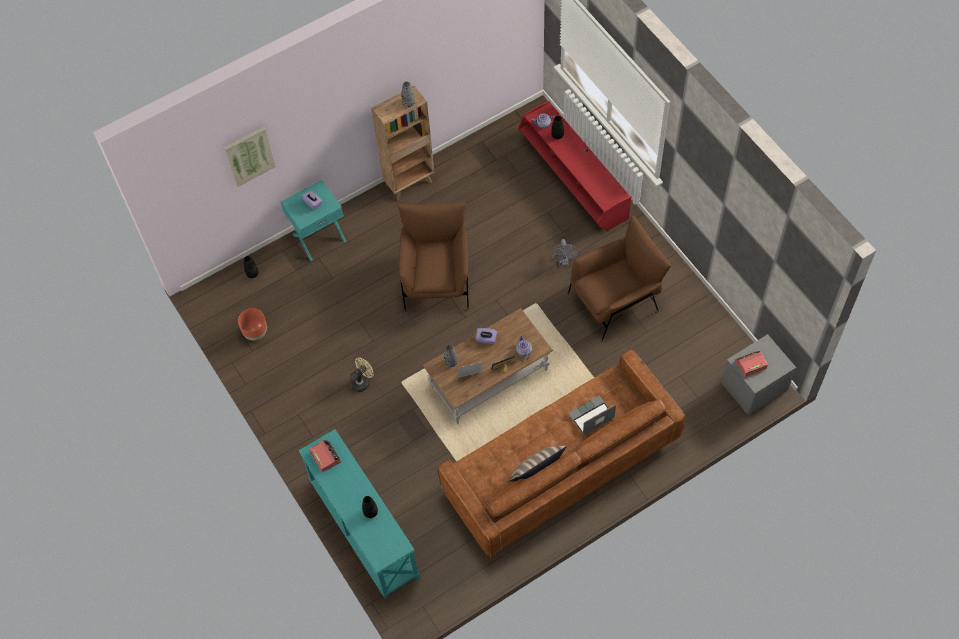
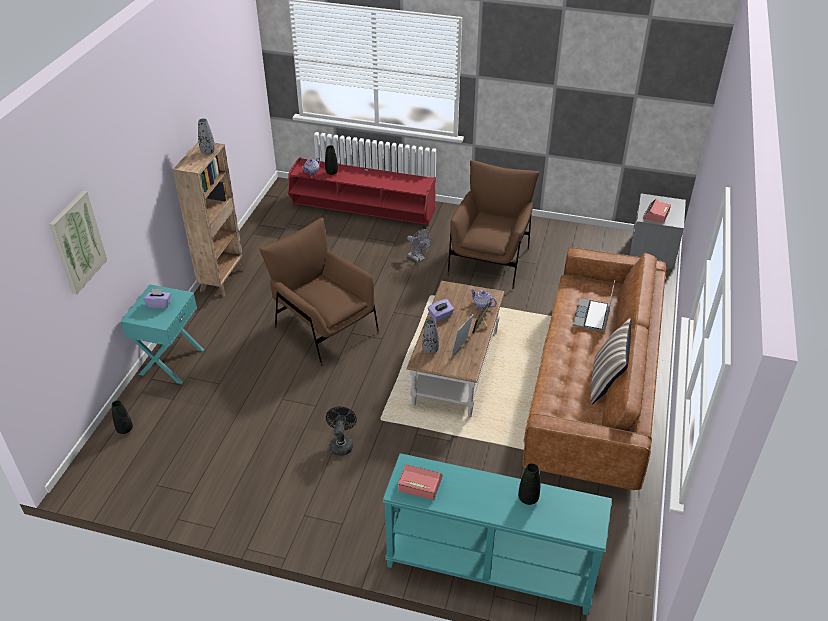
camera: 45 degrees left, 20 degrees down
(256, 333) = (180, 476): brown planter -> none
(362, 381) = (341, 443): beige fan -> black fan

